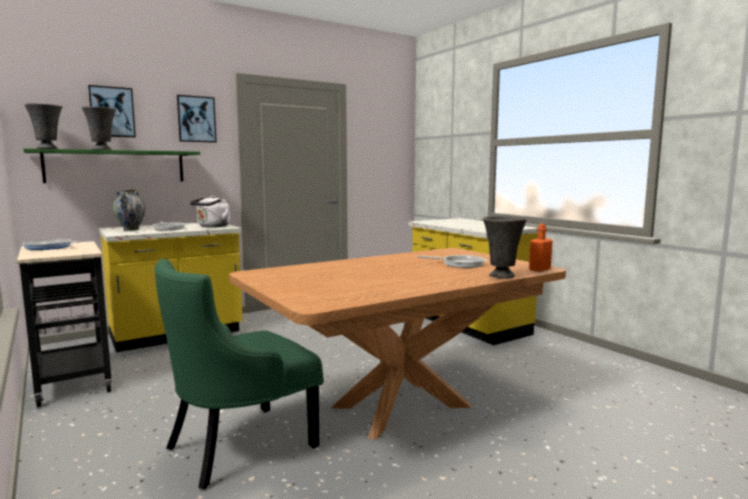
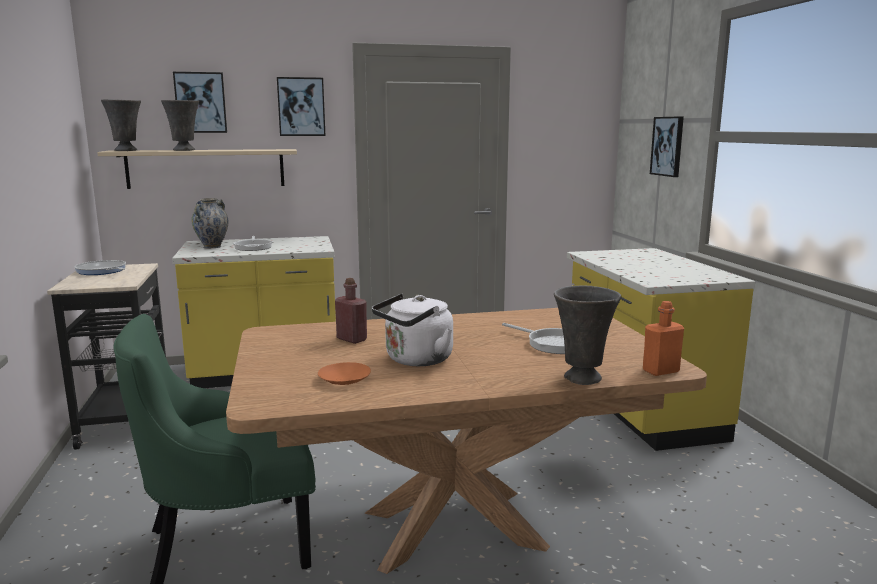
camera: 20 degrees right, 5 degrees up
(116, 166) = (206, 168): green shelf -> beige shelf
(212, 226) = (304, 247): white kettle -> white kettle (416, 360)
(322, 271) = (351, 339): none -> red bottle
(353, 289) = (344, 379): none -> orange plate
(457, 152) = (668, 146): none -> picture

